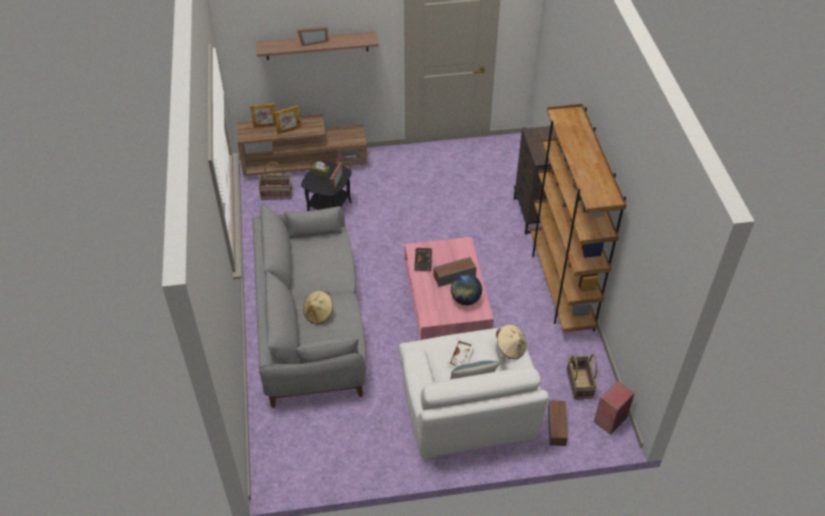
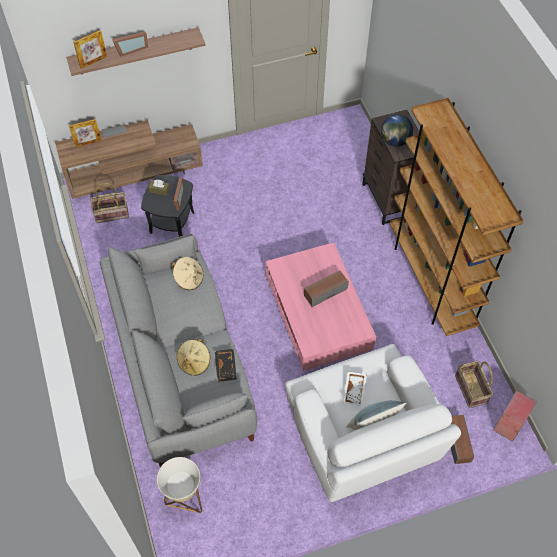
camera: 10 degrees left, 10 degrees up
(287, 433) = (184, 496): none -> planter
(288, 130) = (115, 145): picture frame -> picture frame (93, 62)
(423, 262) = (290, 280): black tray -> black tray (226, 367)
(465, 299) = (342, 318): globe -> globe (395, 141)
(510, 348) = (406, 375): beige hat -> beige hat (189, 279)

